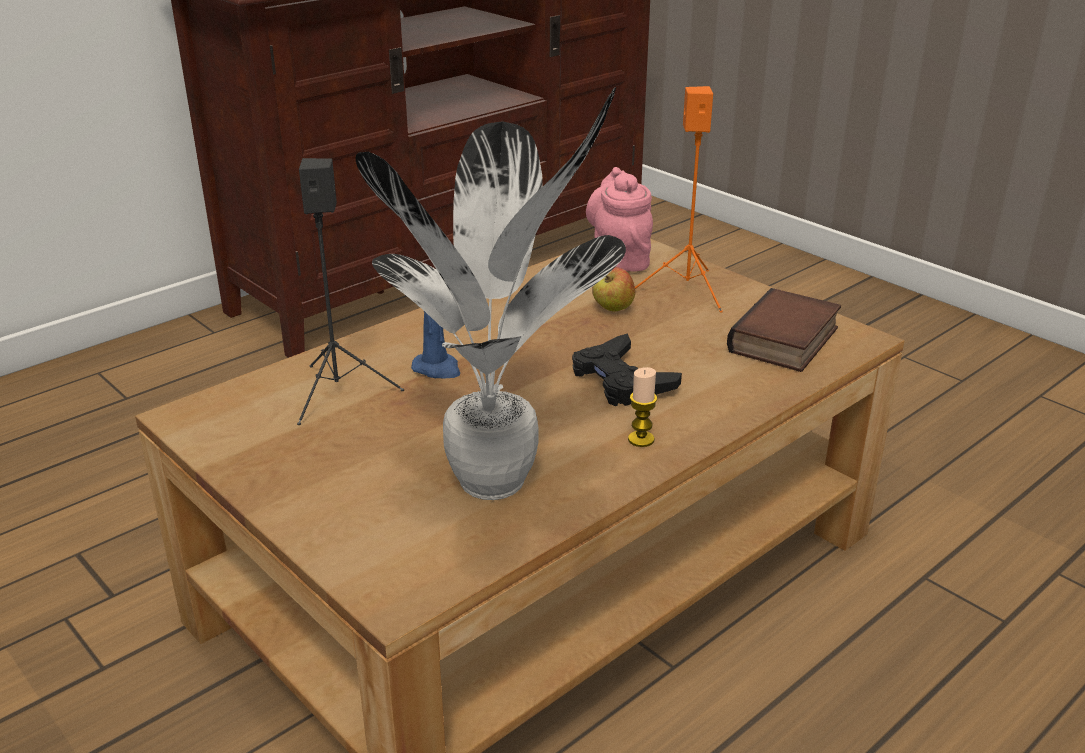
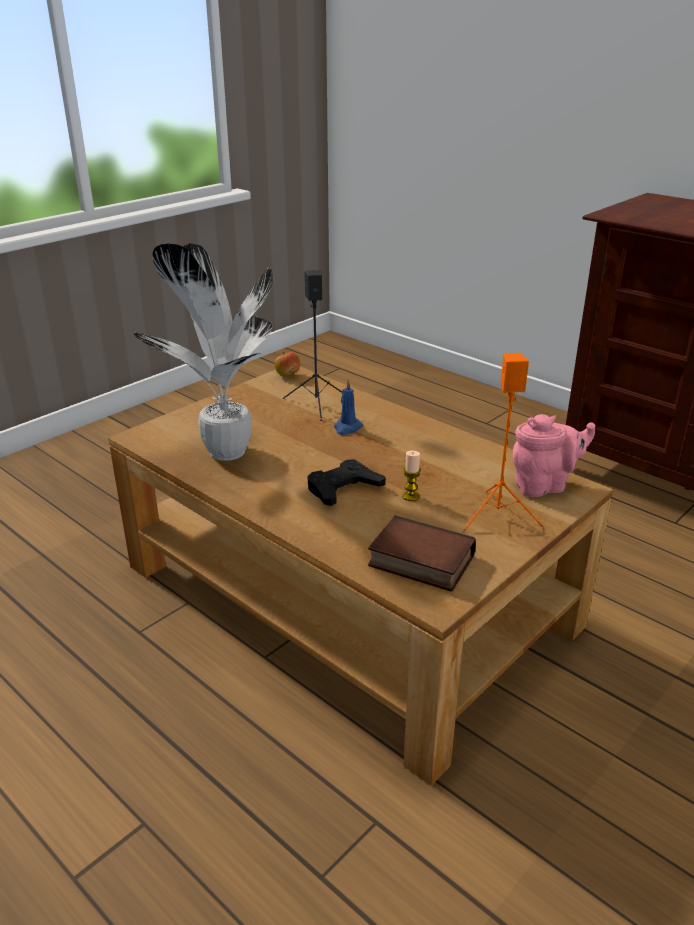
camera: 85 degrees right, 0 degrees up
(613, 308) = (452, 484): apple -> apple (288, 375)
(641, 439) = (269, 496): candle -> candle (410, 496)

